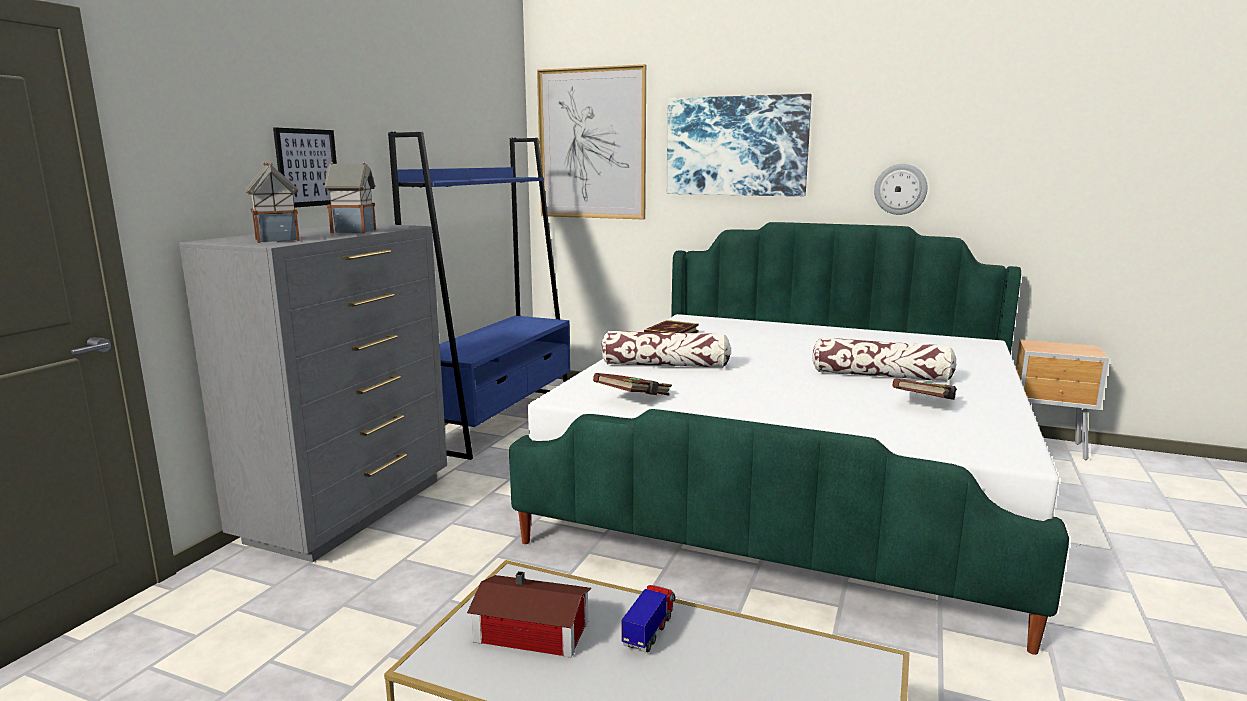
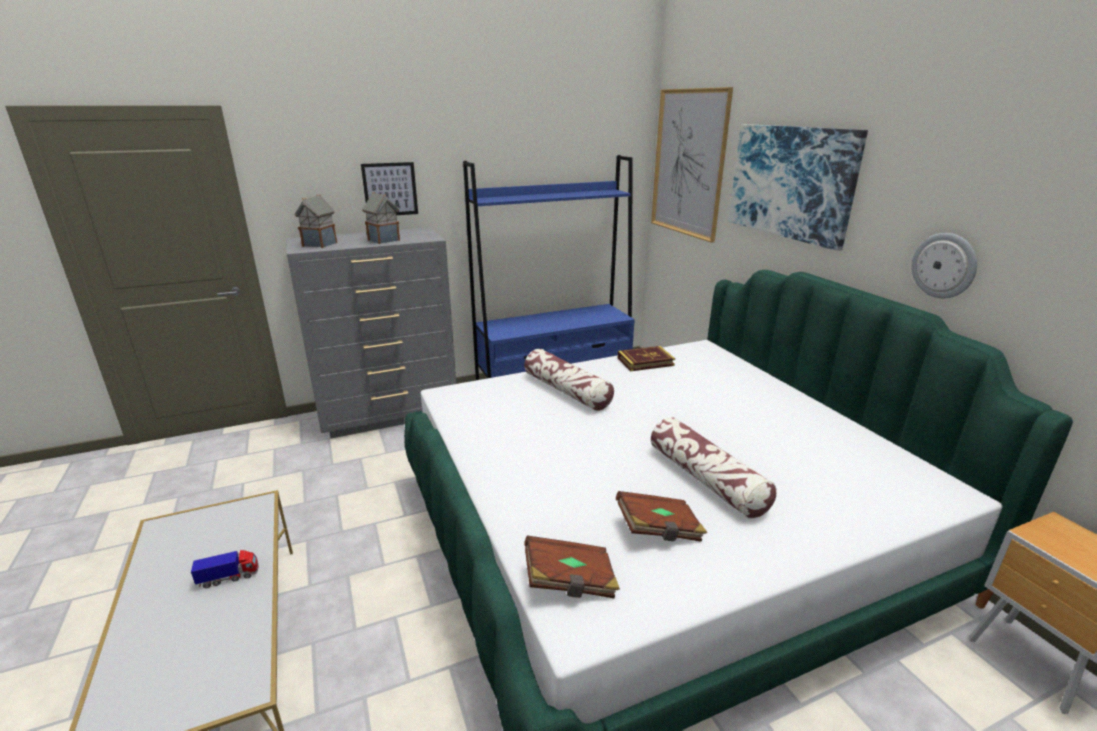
camera: 45 degrees right, 10 degrees up
(534, 633) = (203, 540): toy house -> none
(634, 399) = (475, 414): brown book -> brown book (570, 582)

